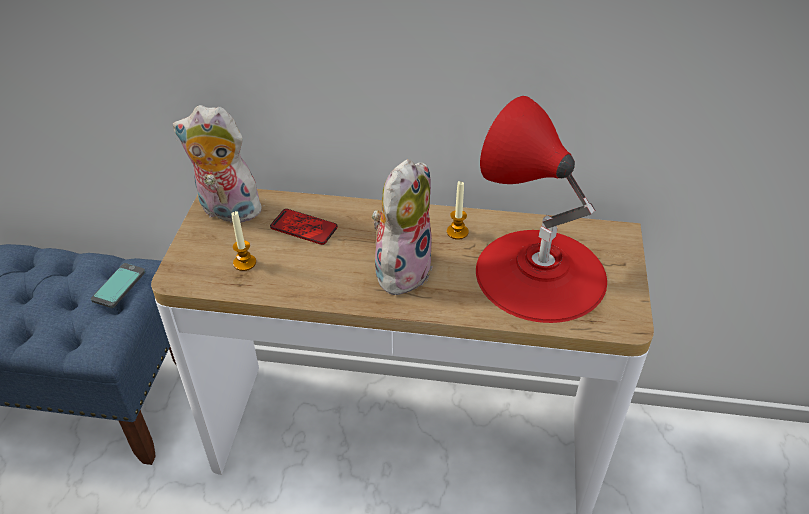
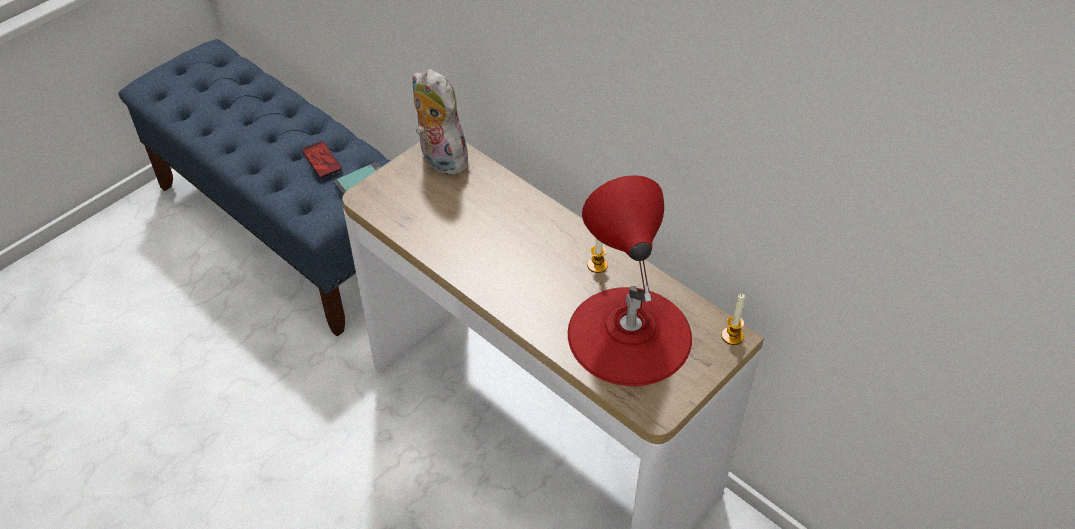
camera: 35 degrees right, 5 degrees up
(244, 263) = (417, 209): candle -> candle (732, 336)
(304, 227) = (483, 201): phone -> phone (321, 160)
(401, 269) = (525, 273): plush toy -> none

